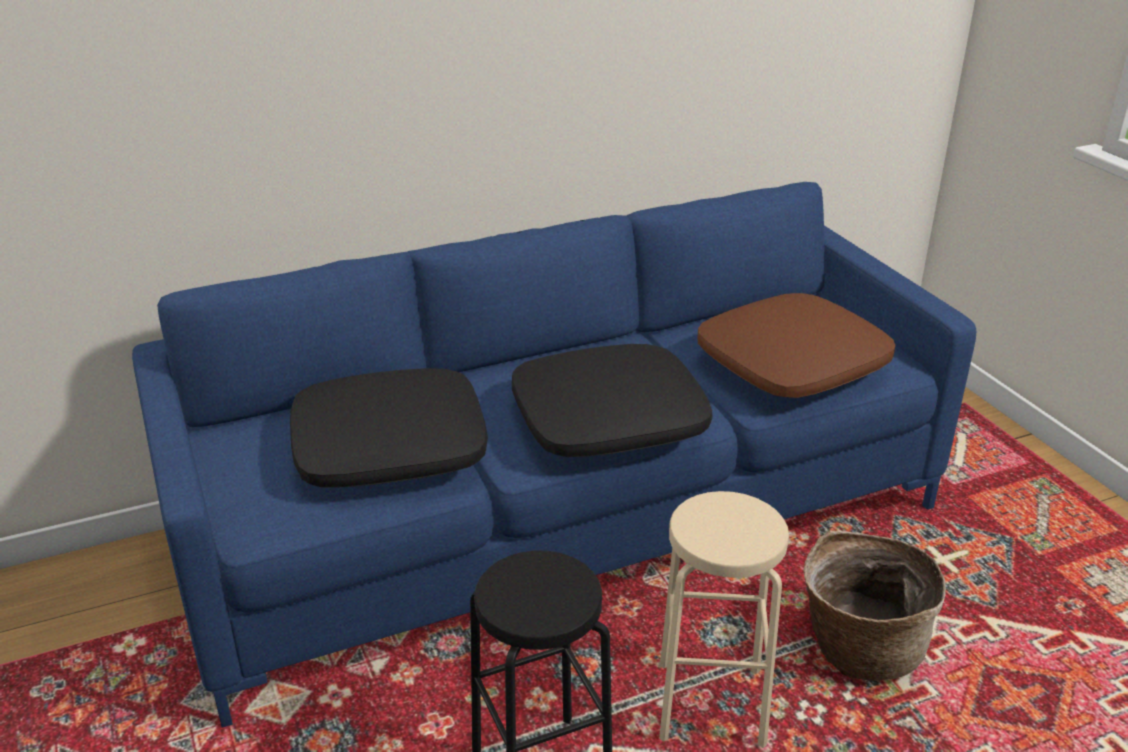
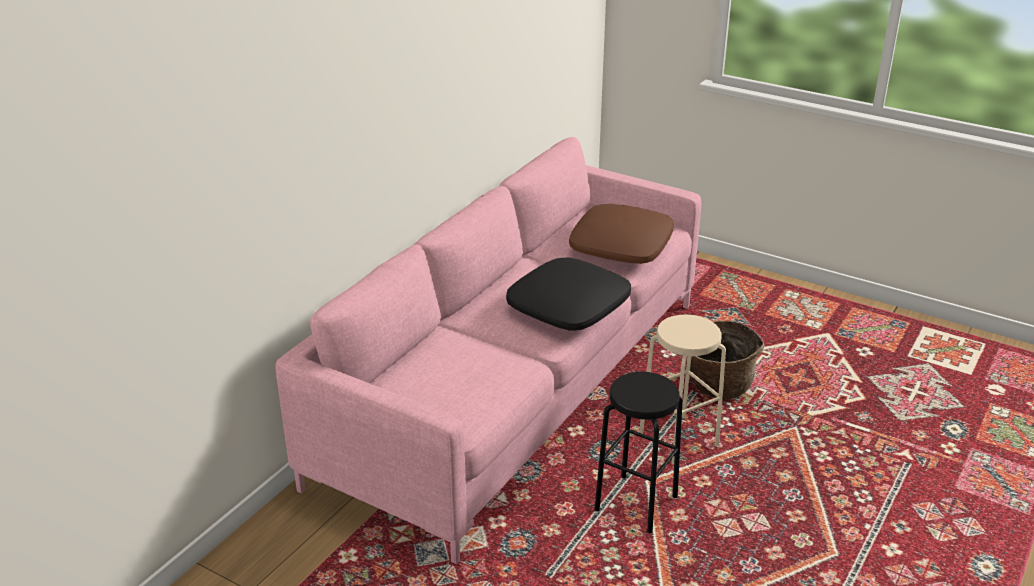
camera: 35 degrees left, 0 degrees up
(390, 447) = (476, 362): black pillow -> none
(564, 523) = (516, 389): blue sofa -> pink sofa

